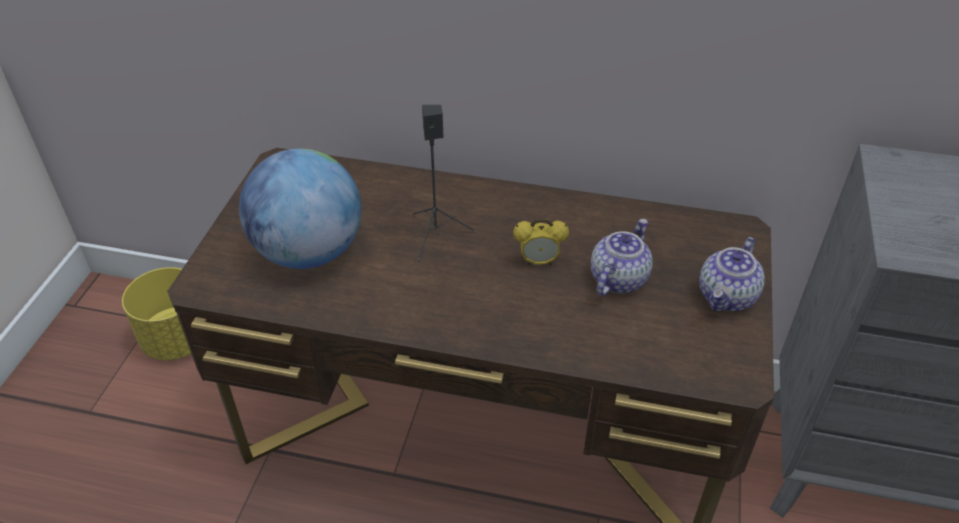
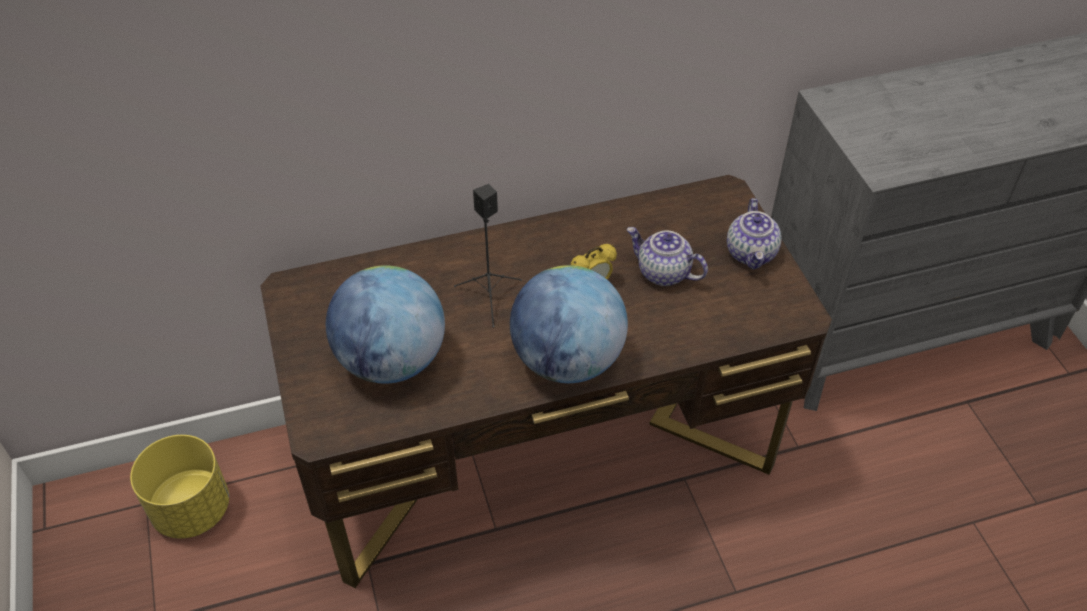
camera: 30 degrees left, 5 degrees up
(461, 318) = (567, 360): none -> globe
(618, 278) = (662, 273): teapot -> teapot turned 60 degrees counterclockwise

